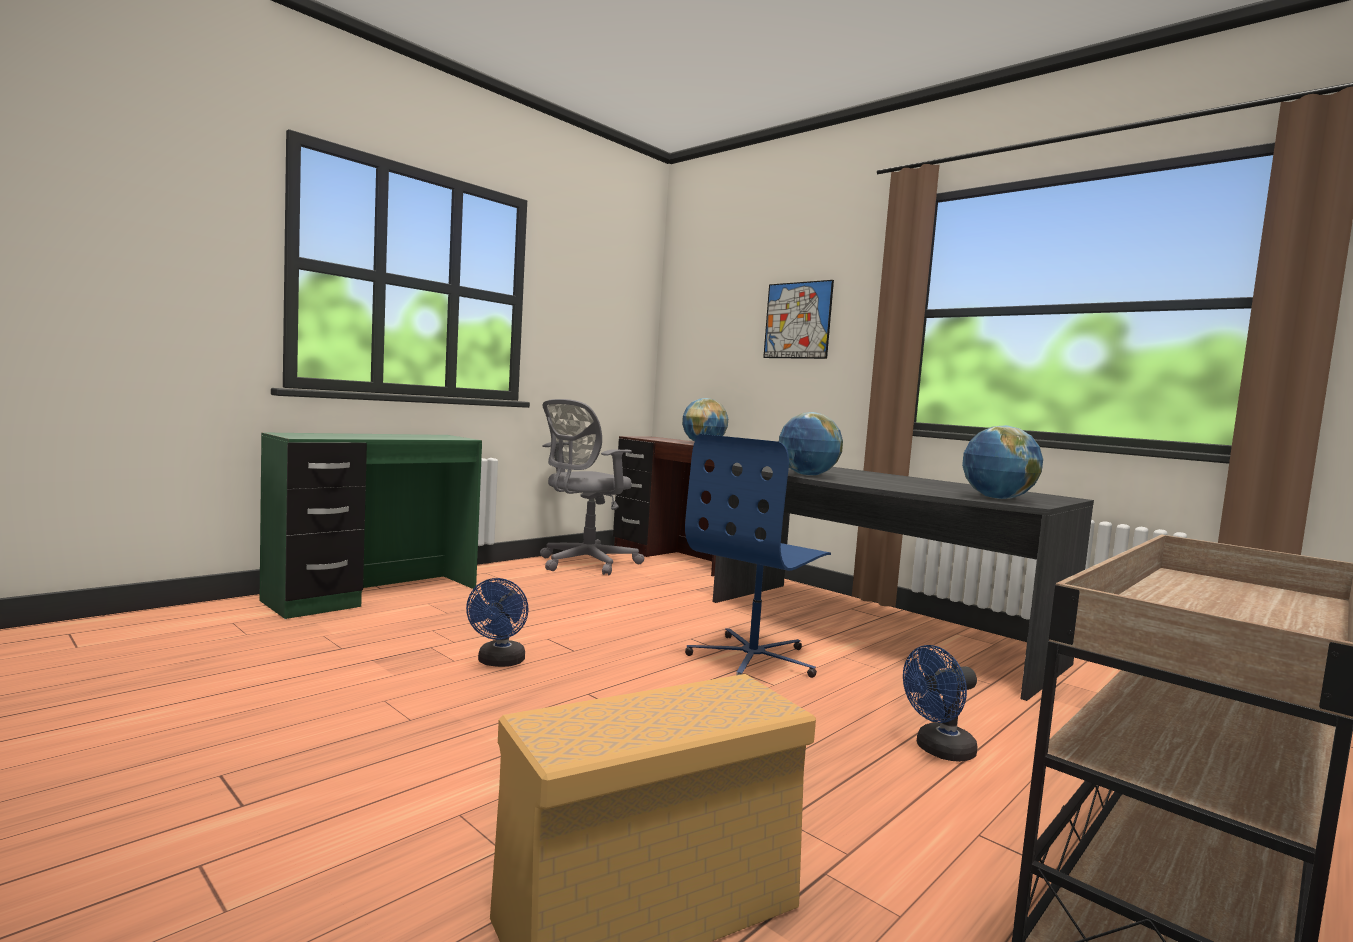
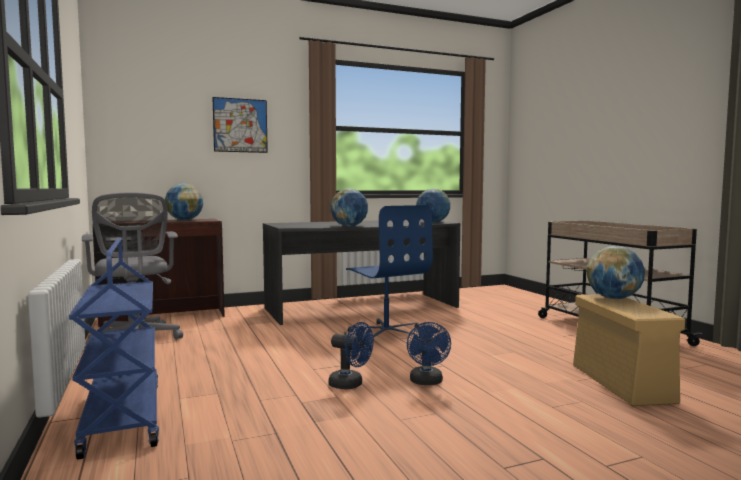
camera: 65 degrees left, 0 degrees up
(375, 595) = (121, 417): green desk -> blue cart
(732, 707) = (614, 298): none -> globe
(938, 751) = (501, 327): blue fan -> blue fan (427, 382)

